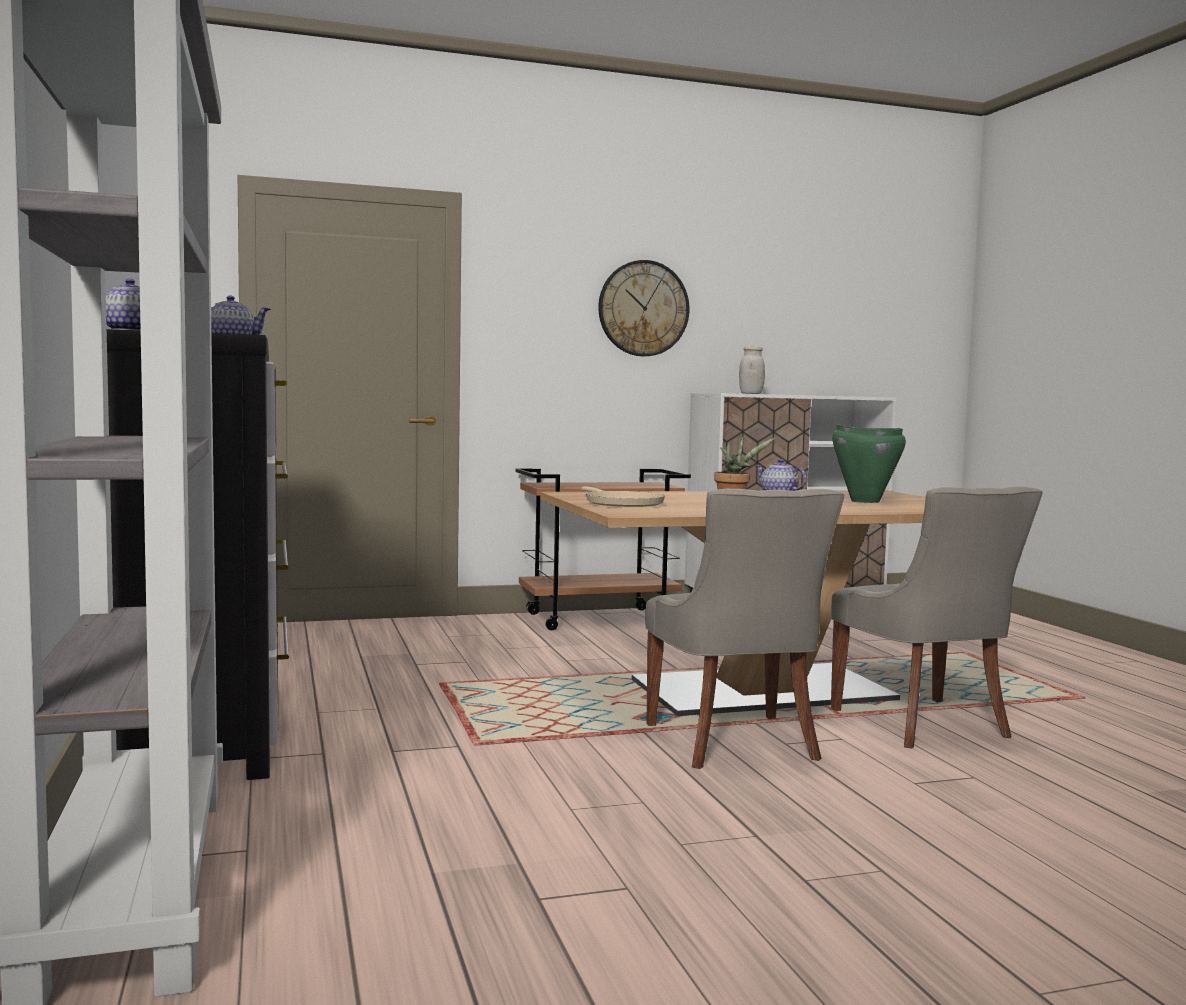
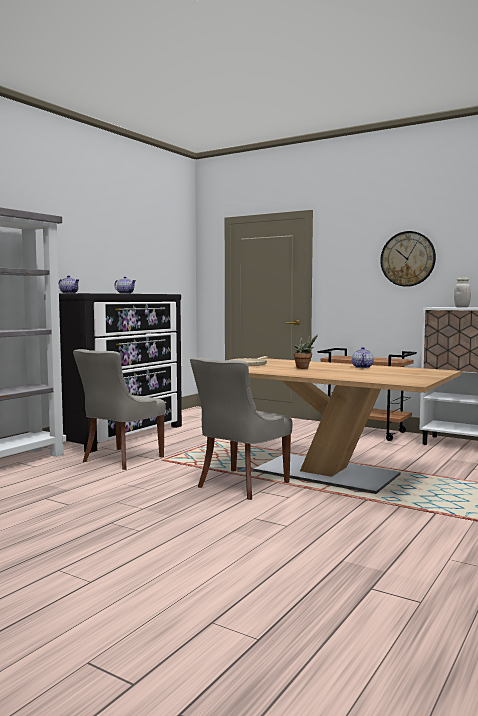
camera: 50 degrees right, 0 degrees up
(864, 501) = (380, 373): green cooking pot -> none
(924, 725) = (347, 505): grey chair -> grey chair (121, 459)

